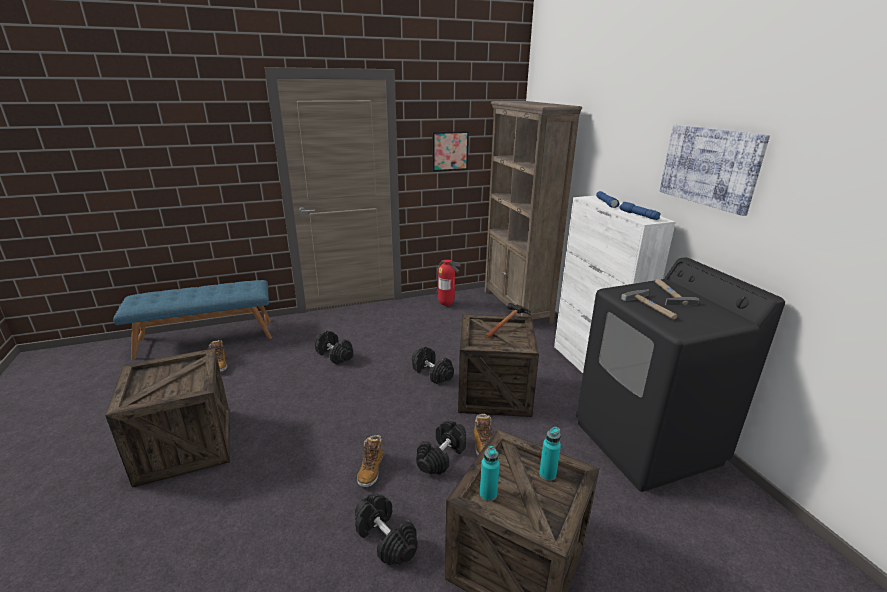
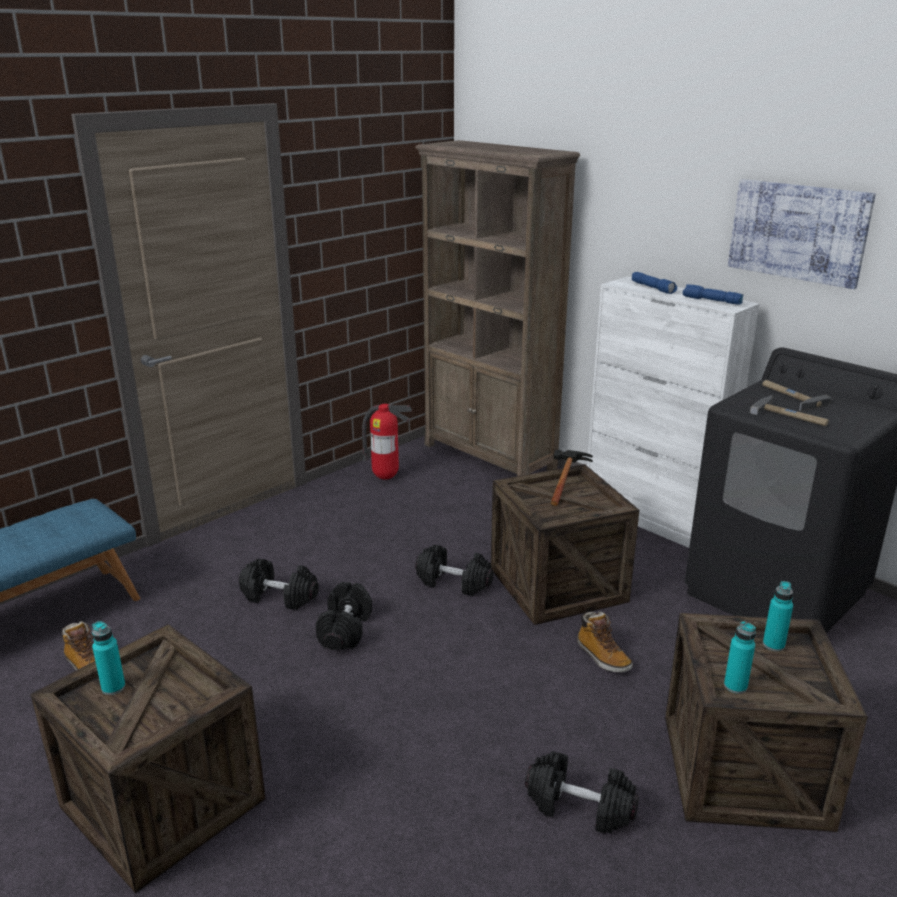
camera: 25 degrees left, 0 degrees up
(160, 373) = (113, 687): none -> turquoise bottle
(371, 470) = (486, 735): boot -> none
(442, 457) = (562, 686): black dumbbell -> black dumbbell (345, 630)
(450, 151) = (361, 228): picture -> none

